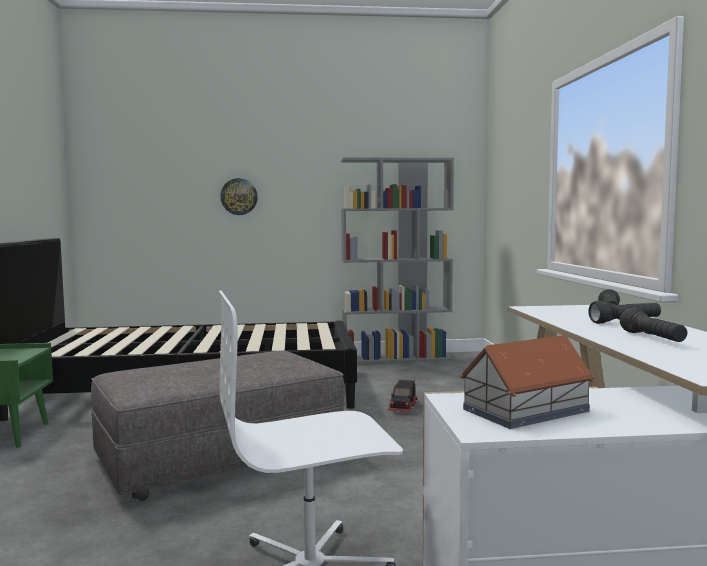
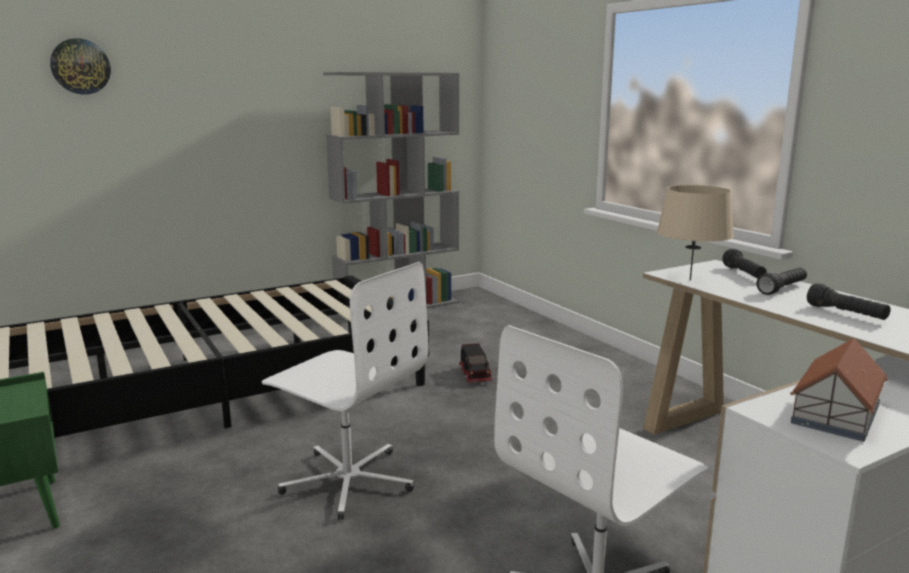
camera: 25 degrees left, 10 degrees up
(220, 456) = (348, 480): grey ottoman -> white office chair
(239, 196) = (192, 121): wall clock -> wall clock (80, 66)
(541, 312) = (689, 280): none -> beige table lamp

